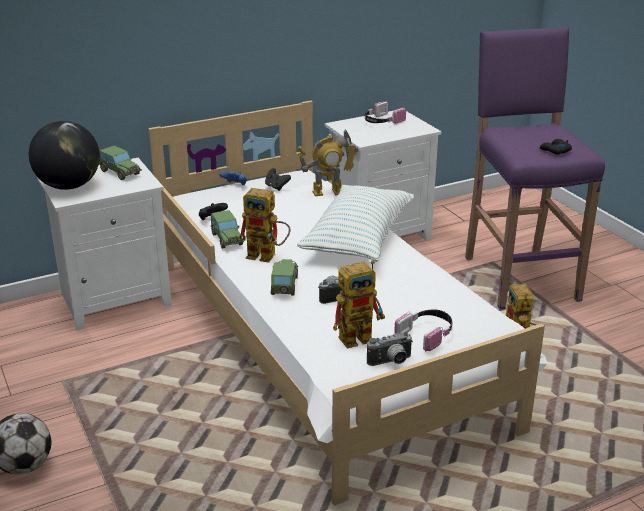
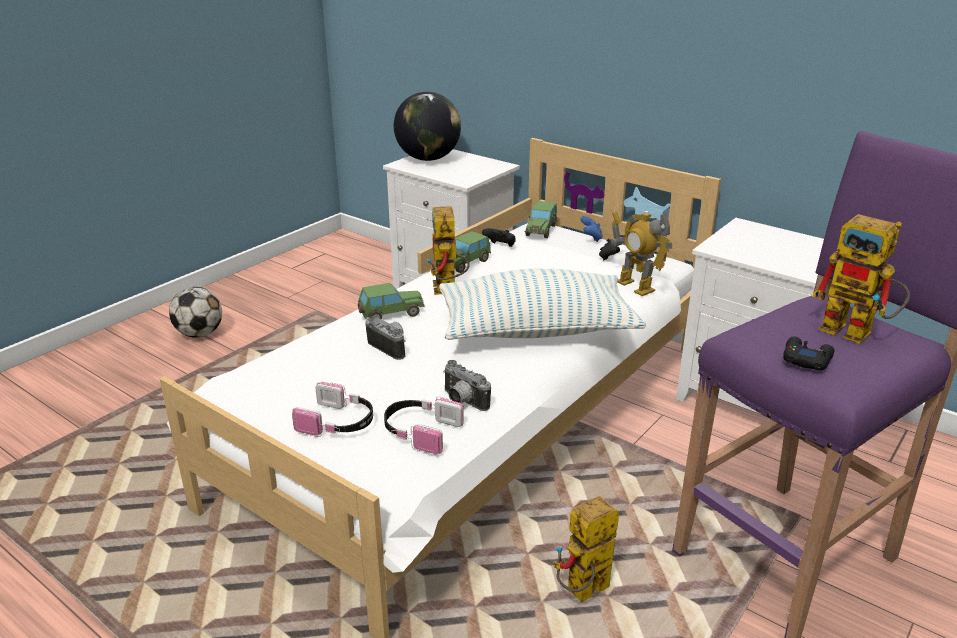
camera: 65 degrees right, 0 degrees up
(119, 172) = (476, 167): toy car -> toy car (541, 230)
(361, 336) = (311, 380): toy robot -> toy robot (857, 333)
(382, 121) = (796, 245): headphones -> headphones (420, 431)
(391, 362) = (264, 411): camera -> camera (462, 401)

